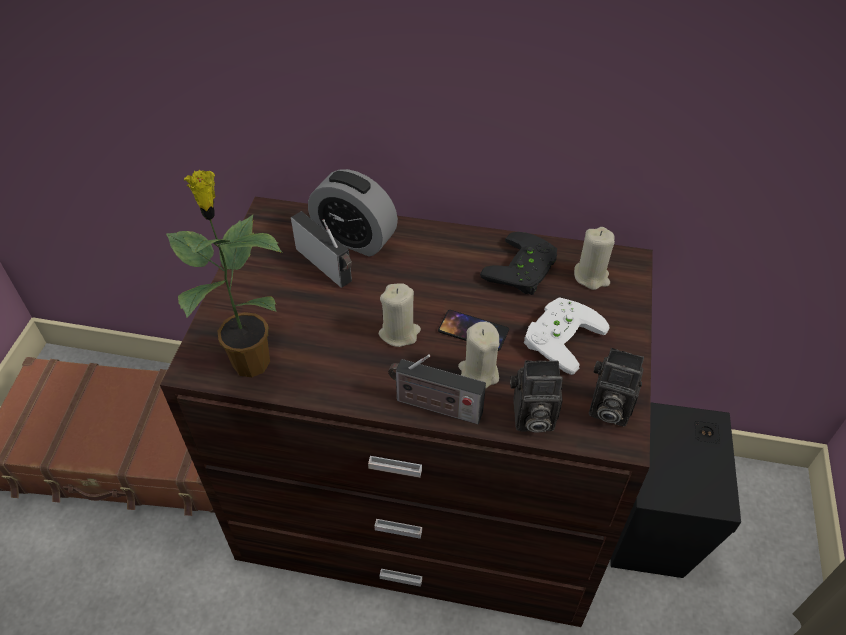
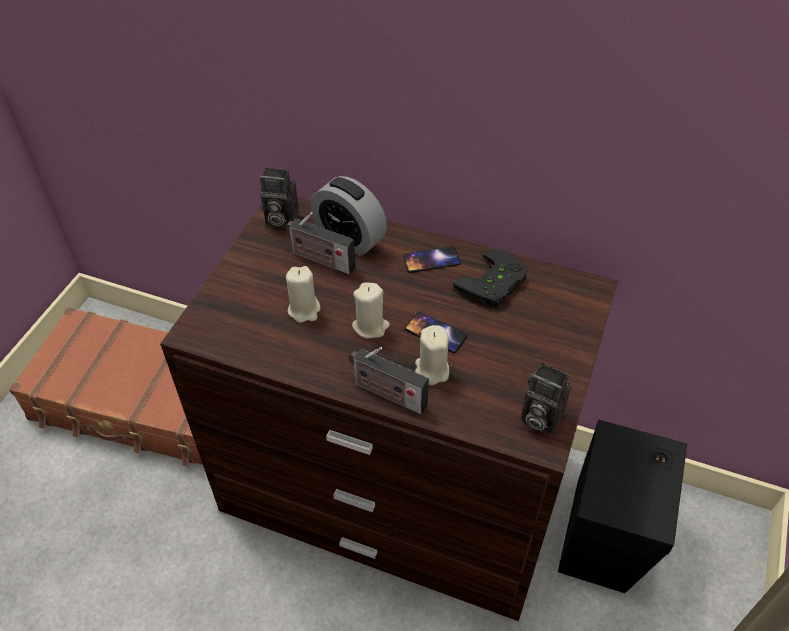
camera: 10 degrees right, 0 degrees up
(250, 360) = (238, 333): potted plant -> none
(326, 266) = (320, 260): radio -> radio turned 150 degrees clockwise
(450, 252) = (431, 260): none -> phone
(531, 418) = (468, 415): camera -> camera (279, 219)
(559, 335) = (511, 347): white game controller -> none
(591, 276) = (554, 298): beige candle -> beige candle (304, 310)

